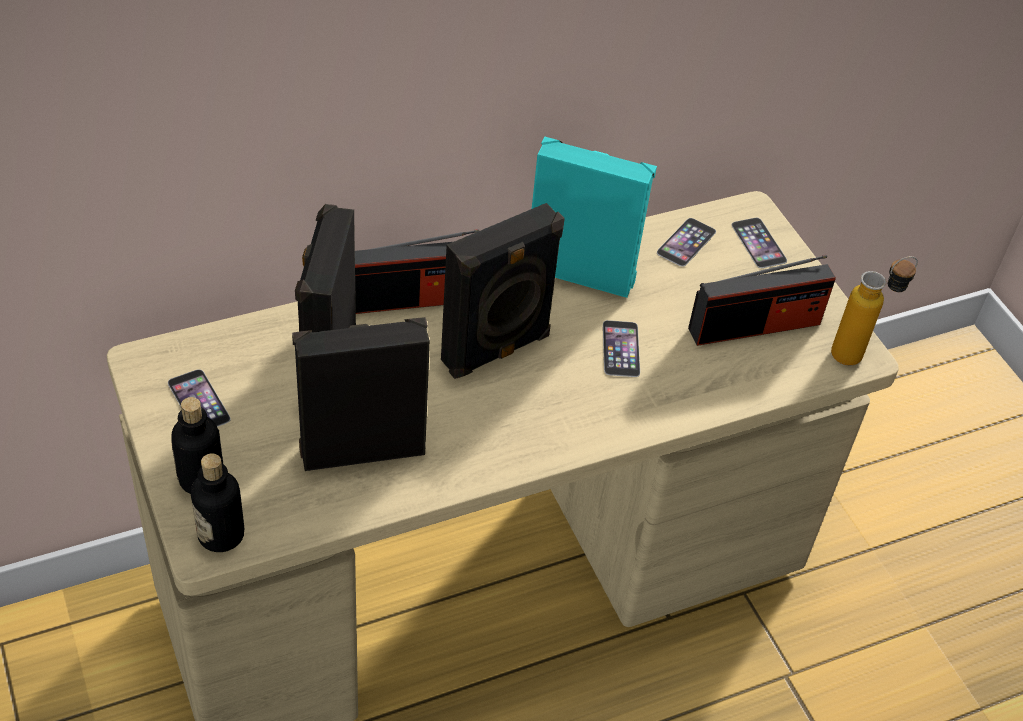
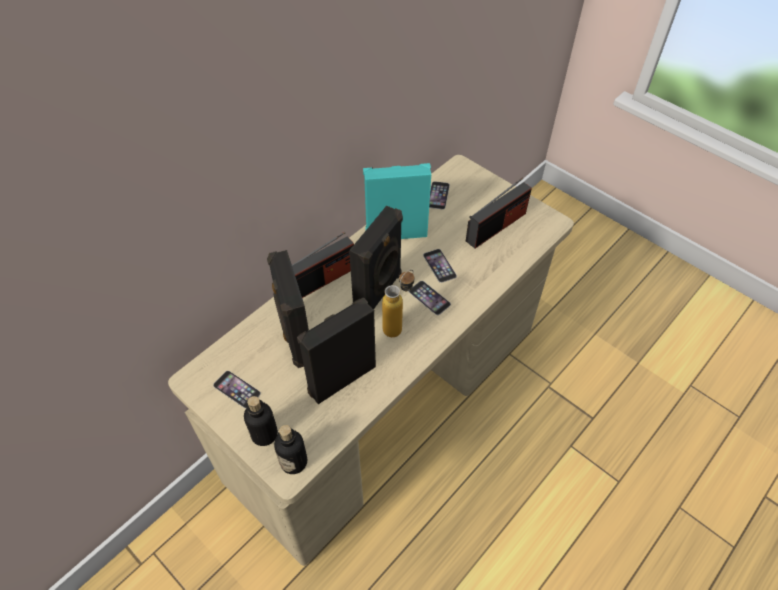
camera: 20 degrees left, 5 degrees up
(758, 242) = (472, 182): phone -> phone (429, 297)
(858, 352) = (551, 221): bottle -> bottle (398, 325)

